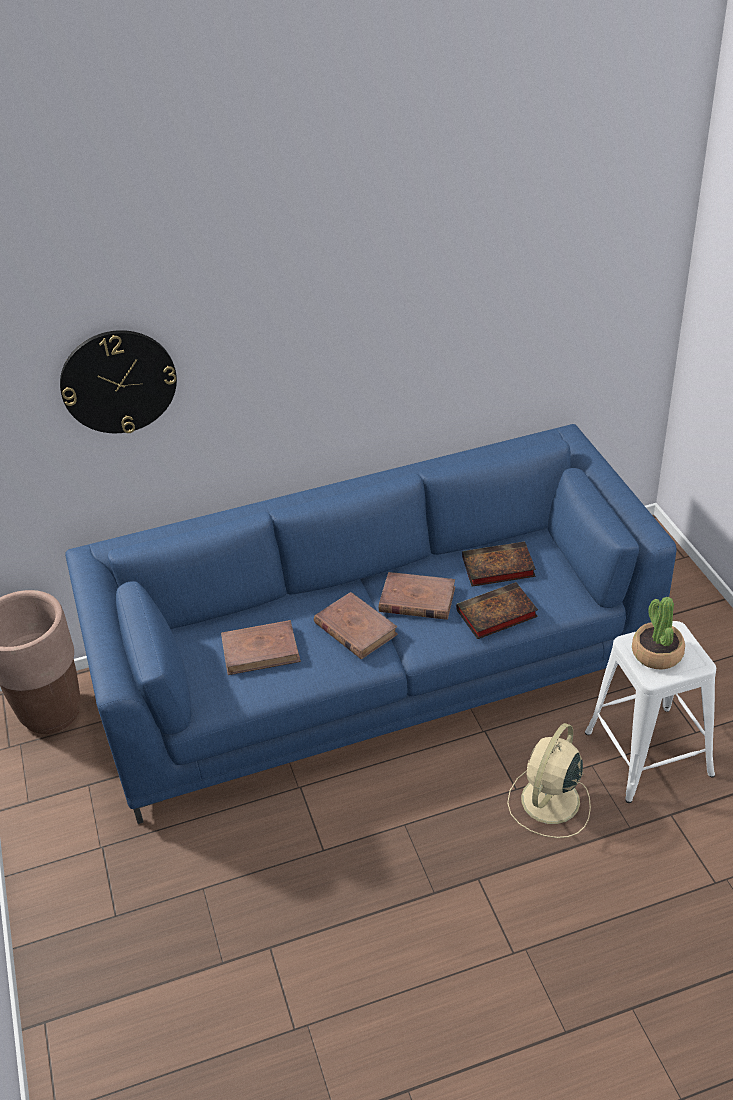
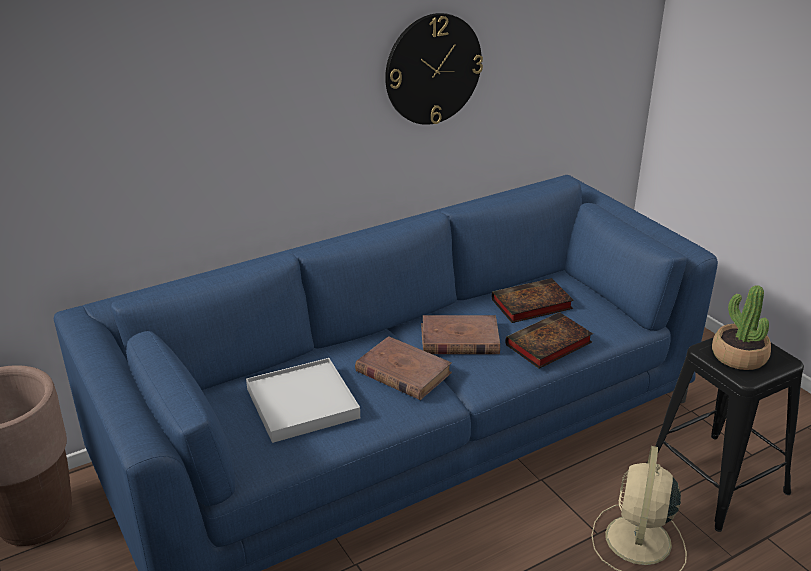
camera: 15 degrees left, 10 degrees down
(118, 381) = (122, 97): wall clock -> wall clock (433, 69)
(261, 650) = (302, 403): brown book -> white tray
(648, 753) = (716, 480): white stool -> black stool

